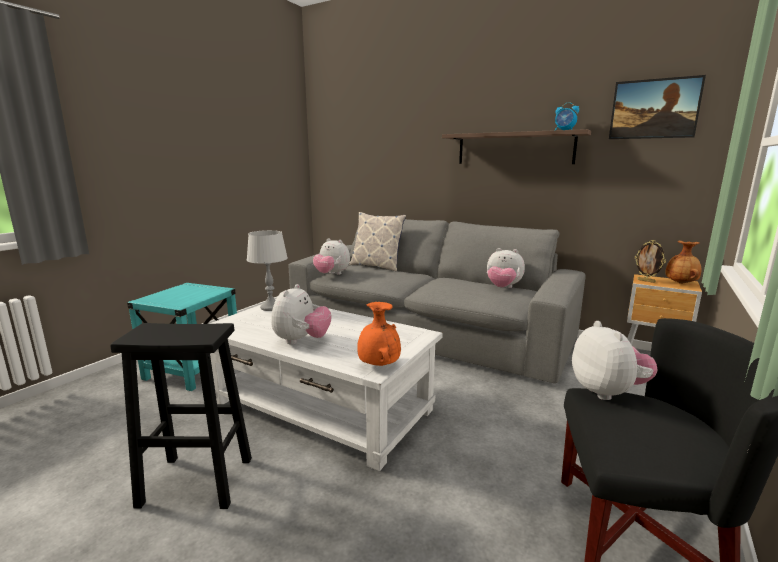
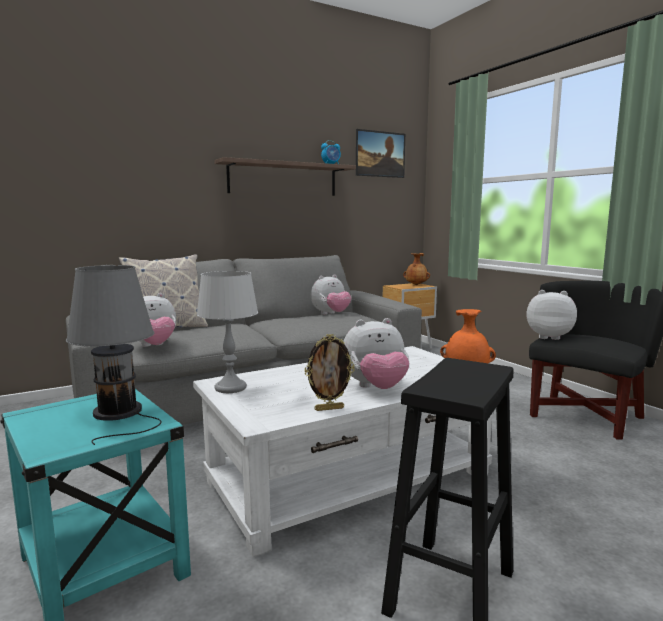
camera: 60 degrees left, 5 degrees down
(191, 296) = (119, 413): none -> grey table lamp
(301, 341) = (375, 388): plush toy -> plush toy turned 120 degrees clockwise
(646, 281) = (402, 287): picture frame -> picture frame (329, 408)

